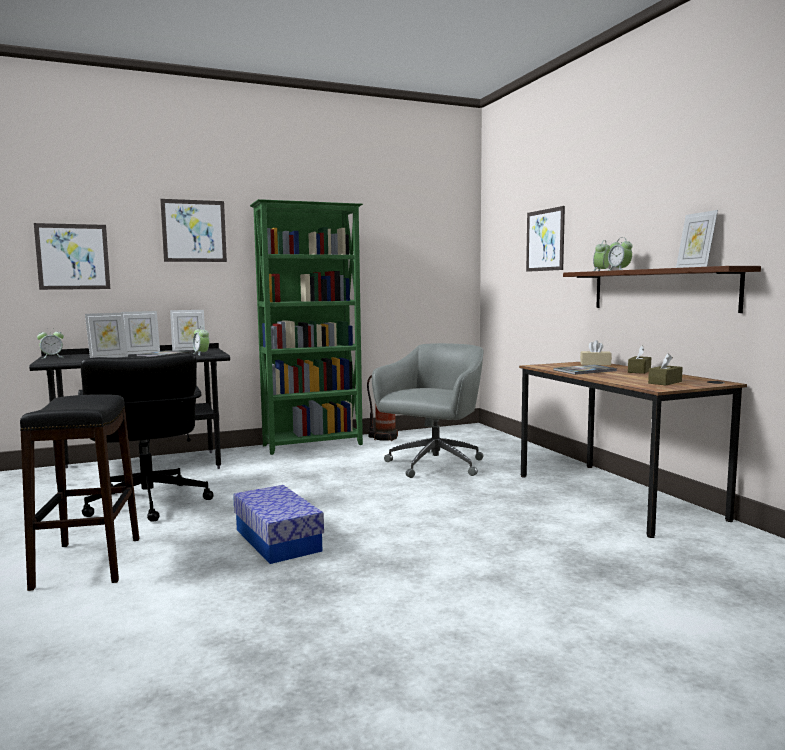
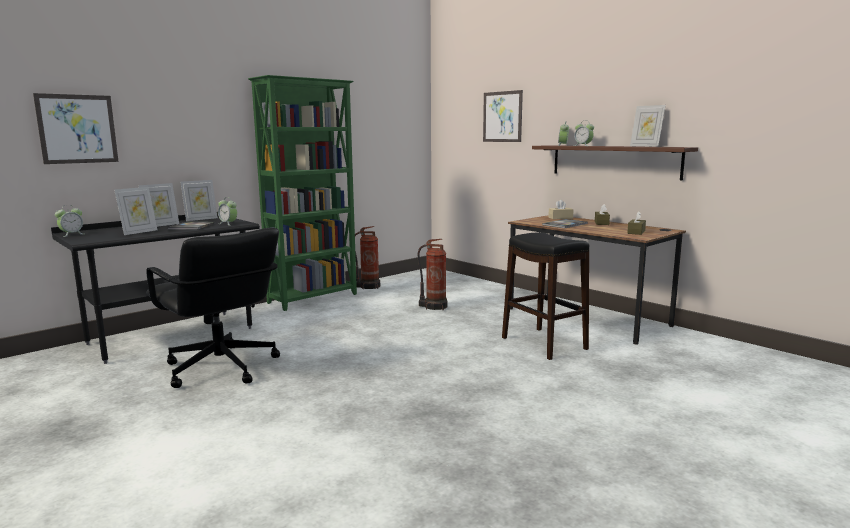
camera: 20 degrees left, 5 degrees up
(88, 562) = (230, 427): black stool -> black stool (543, 343)
(194, 231) = (196, 102): picture -> none
(277, 540) = (378, 383): storage box -> none
(433, 465) = (434, 307): grey office chair -> fire extinguisher

